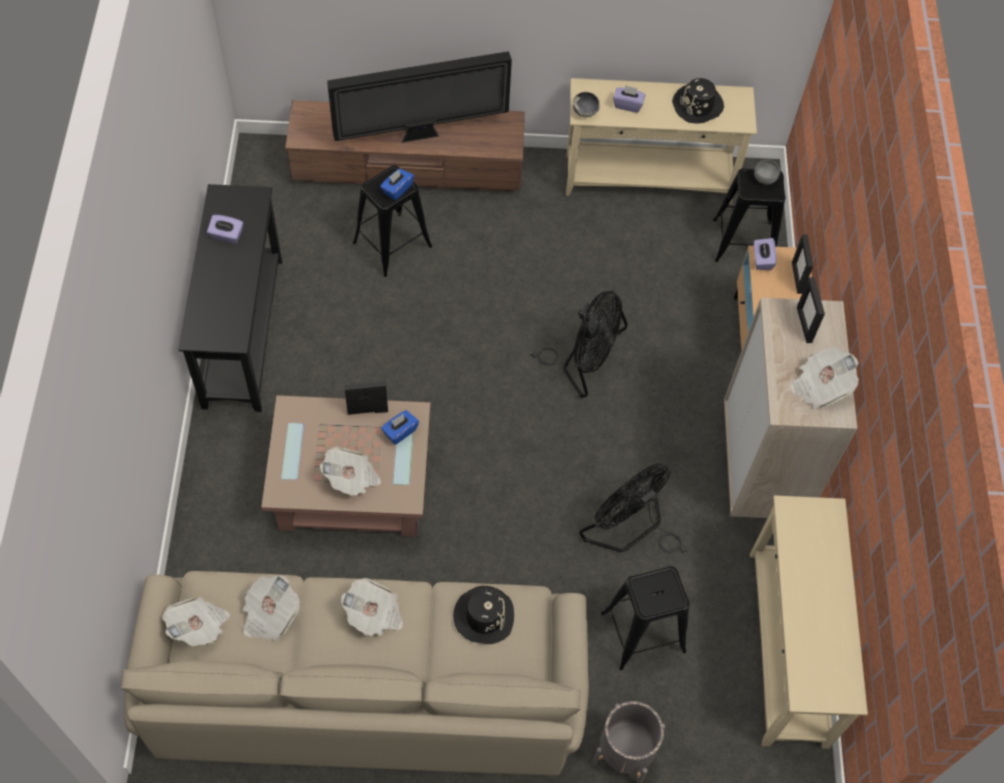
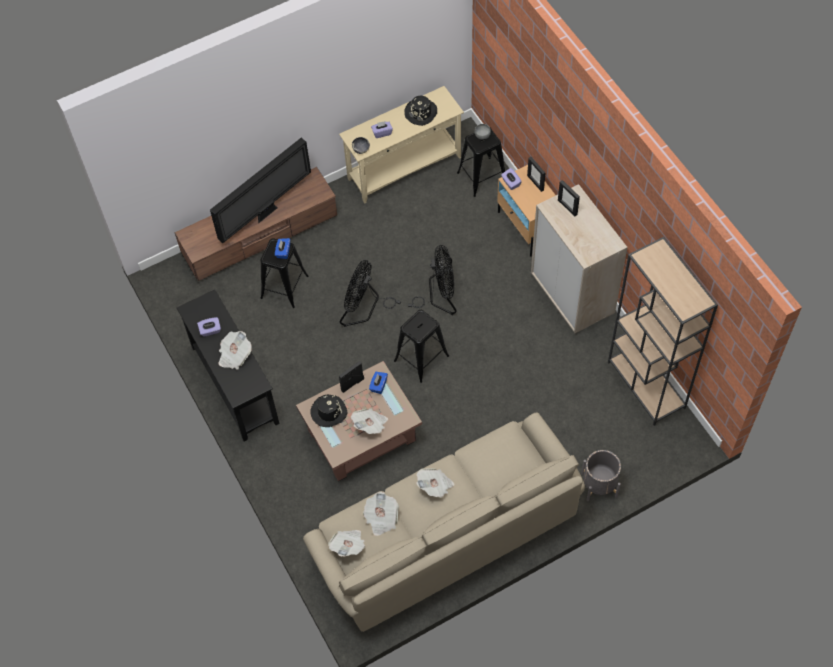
camera: 25 degrees left, 0 degrees up
(484, 616) = (492, 453): black hat -> black hat (328, 412)
(634, 526) = (527, 368): black fan -> black fan (366, 304)
(643, 632) = (568, 420): black stool -> black stool (421, 358)
(788, 649) = (647, 385): beige console table -> bookcase
(820, 386) = (595, 235): newspaper -> newspaper (234, 355)

